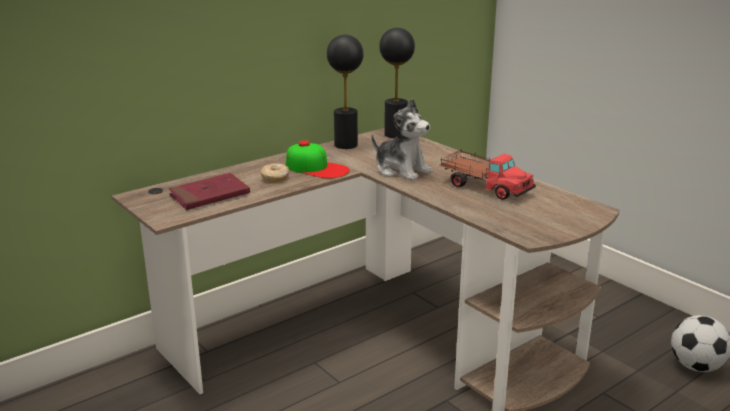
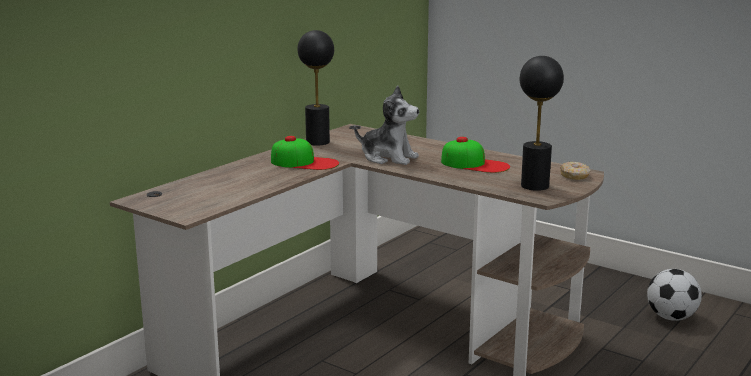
camera: 15 degrees left, 5 degrees down
(209, 195) = (215, 192): red book -> none
(275, 178) = (269, 173): donut -> donut (574, 176)
(395, 134) = (360, 130): black table lamp -> black table lamp (534, 186)
(484, 186) = (475, 164): toy truck -> cap

